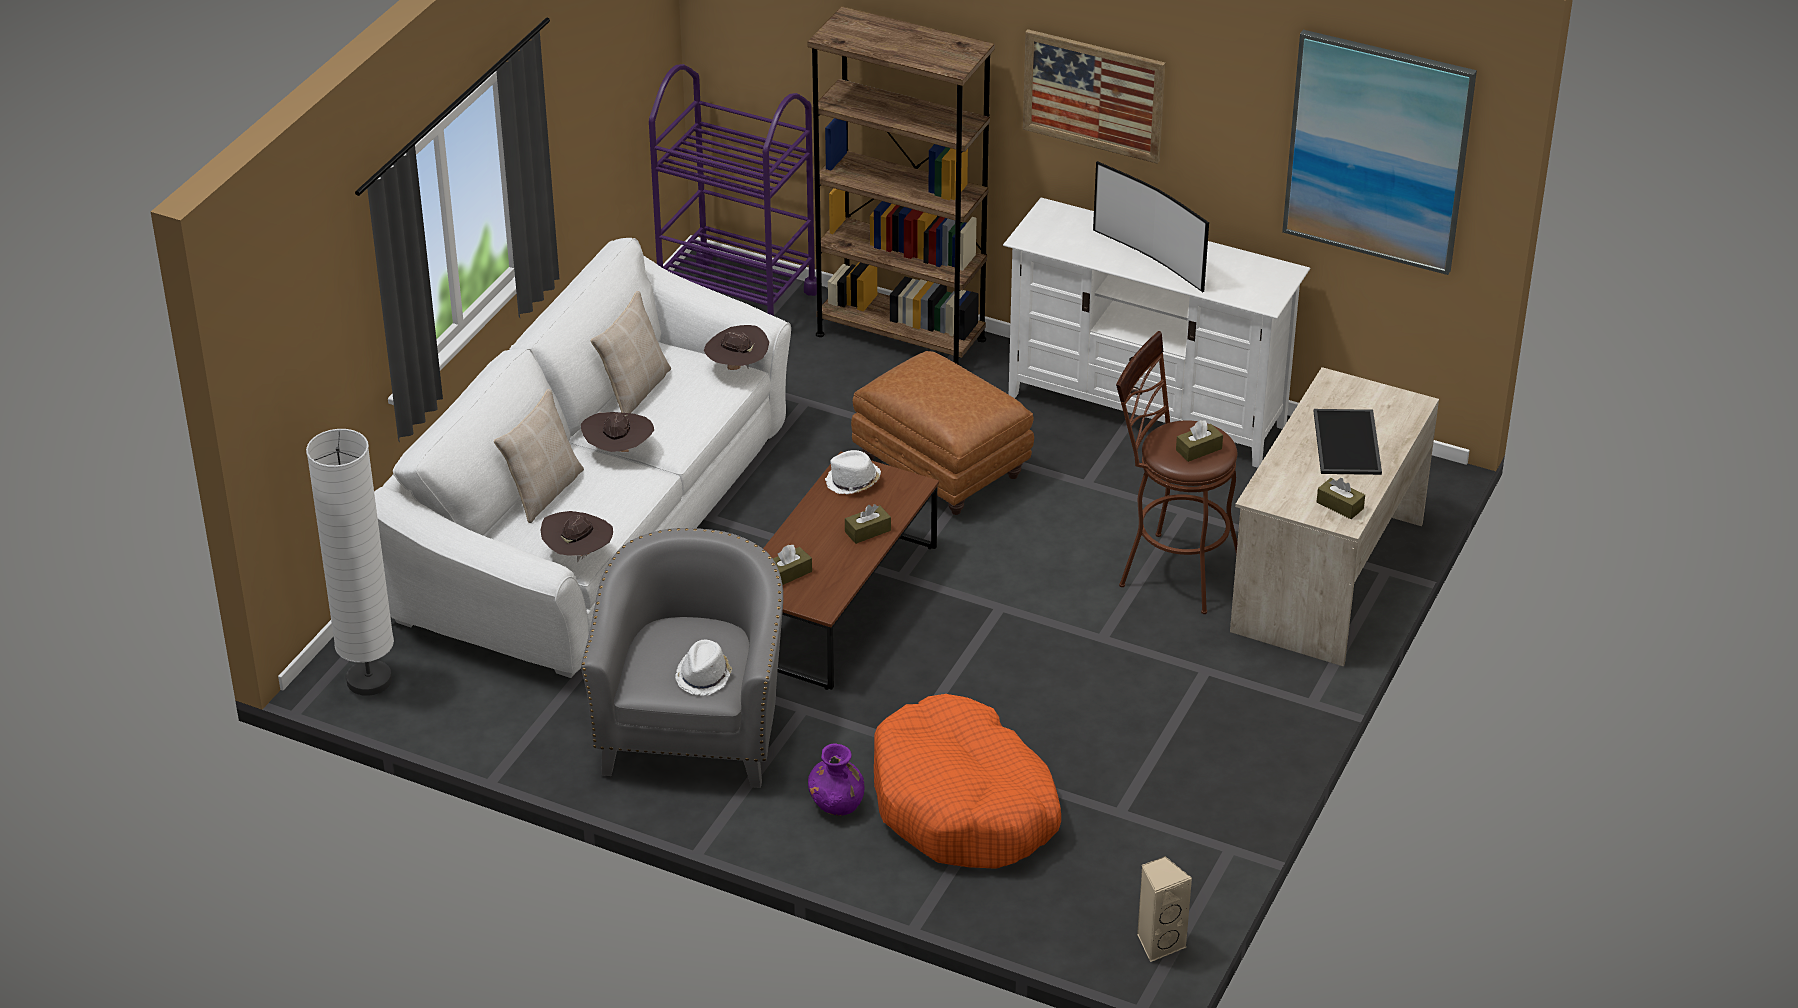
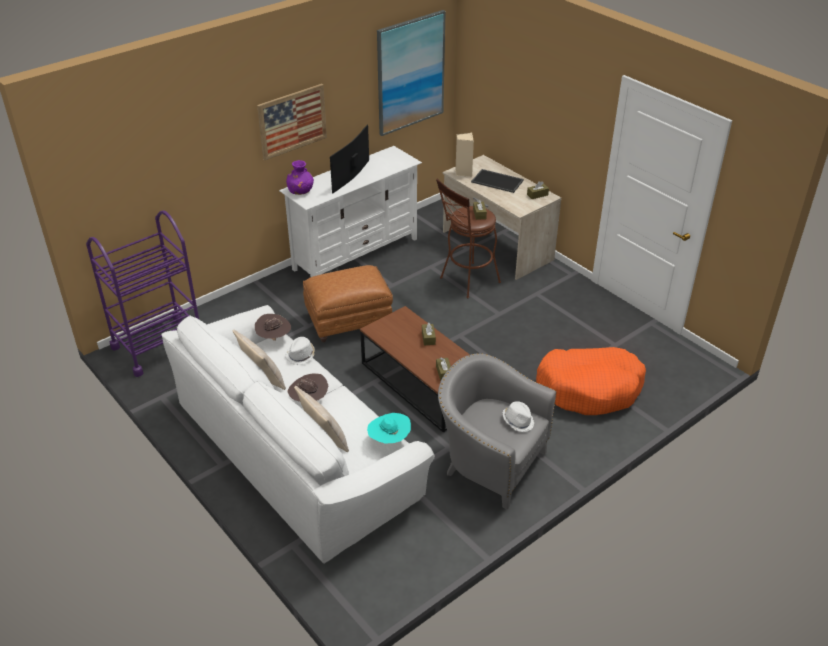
camera: 65 degrees left, 0 degrees up
(369, 680) = (368, 591): white floor lamp -> none
(579, 554) = (389, 440): brown hat -> turquoise hat
(837, 804) = (570, 429): purple vase -> purple vase (301, 191)
(852, 482) = (387, 331): white hat -> white hat (301, 355)
(900, 337) = (240, 304): brown bookcase -> none
(1152, 258) = (353, 177): television -> television turned 135 degrees clockwise
(1159, 943) = (701, 360): beige speaker -> beige speaker (463, 172)

